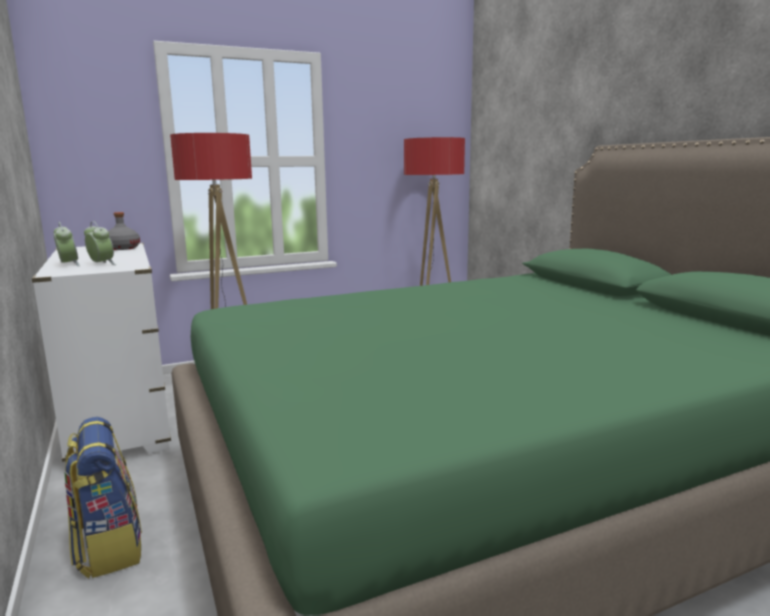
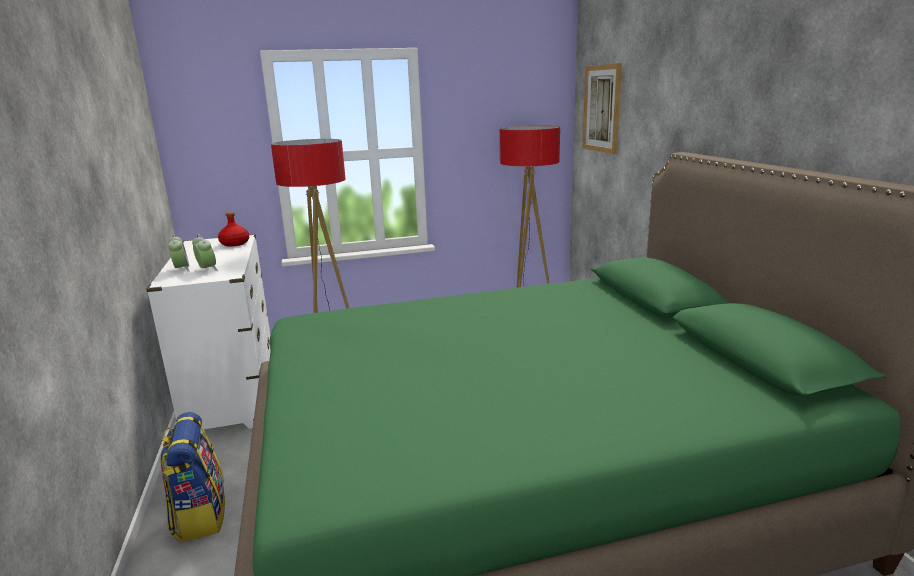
camera: 10 degrees right, 5 degrees up
(122, 248) = (234, 244): grey bottle -> red bottle
(505, 121) = (602, 108): none -> picture

